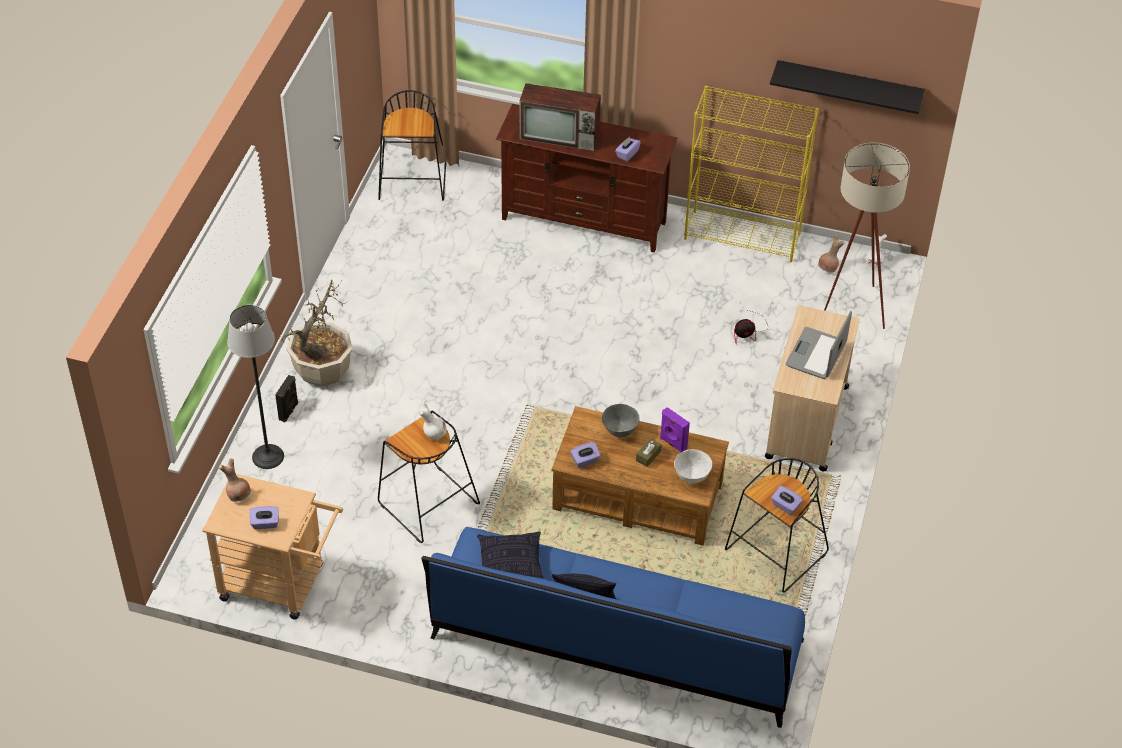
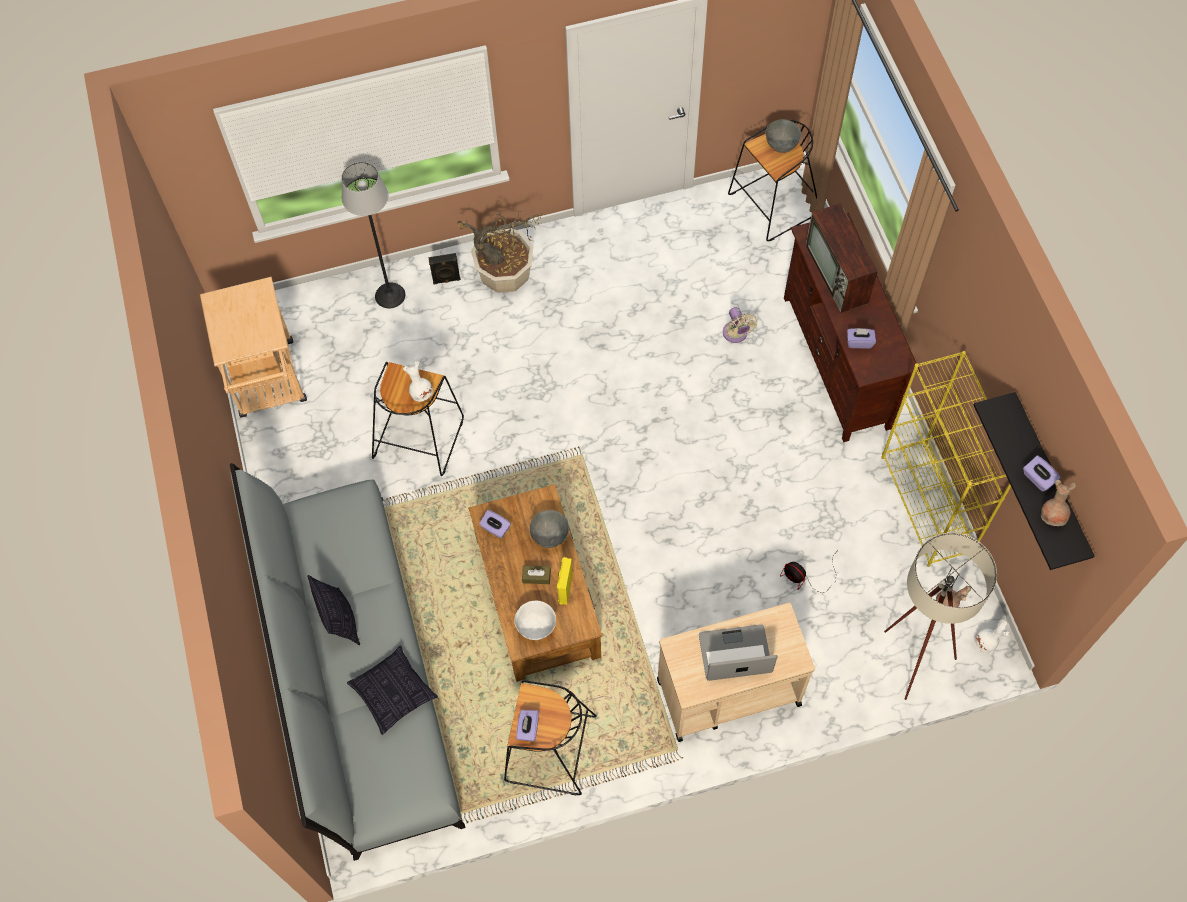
camera: 60 degrees right, 15 degrees up
(238, 494) = (250, 295): brown vase -> brown vase (1053, 515)
(265, 523) = (232, 332): purple tissue box -> purple tissue box (1038, 479)
(405, 117) = (781, 146): none -> grey bowl
(509, 262) = (736, 334): none -> beige fan
(510, 565) = (345, 537): pillow -> pillow (393, 693)
(614, 646) = (359, 670): blue sofa -> grey sofa
(672, 444) = (564, 589): purple speaker -> yellow speaker

